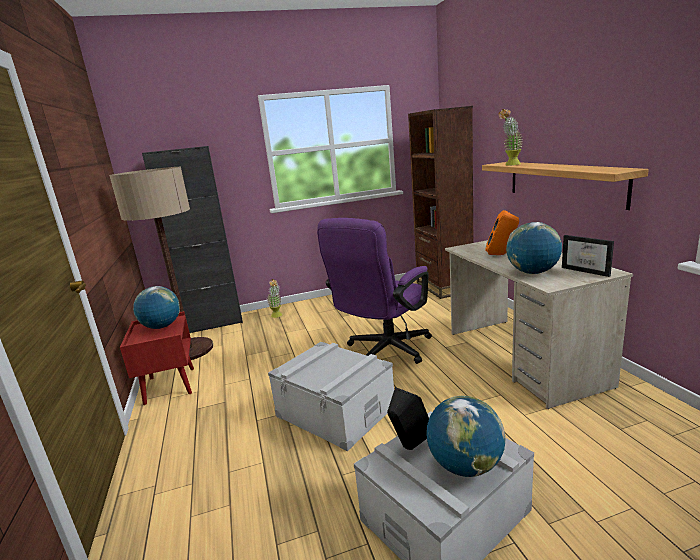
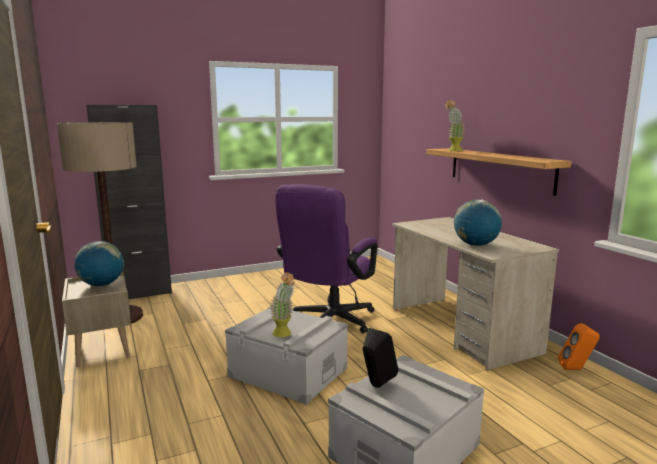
camera: 10 degrees left, 5 degrees down
(169, 385) = (102, 349): red nightstand -> beige nightstand
(277, 316) = (210, 288): potted plant -> potted plant (284, 335)
(443, 287) = (380, 268): brown bookcase -> none
(465, 466) = (428, 398): globe -> none
(501, 254) = (446, 230): orange speaker -> orange speaker (576, 369)
(588, 271) = (523, 245): picture frame -> none

